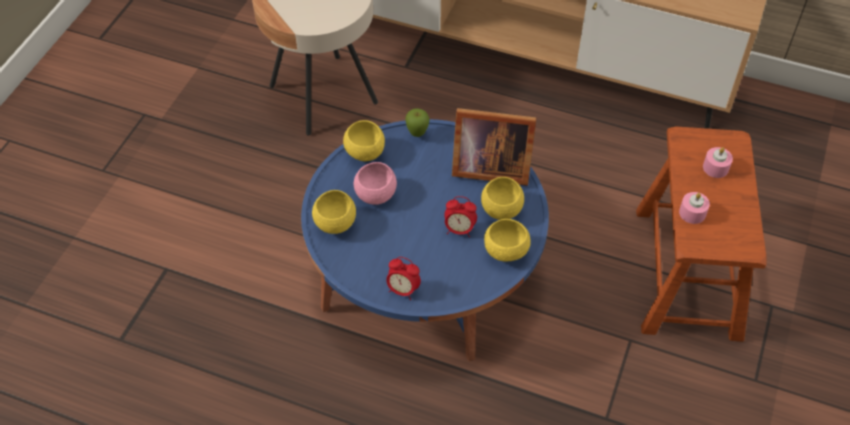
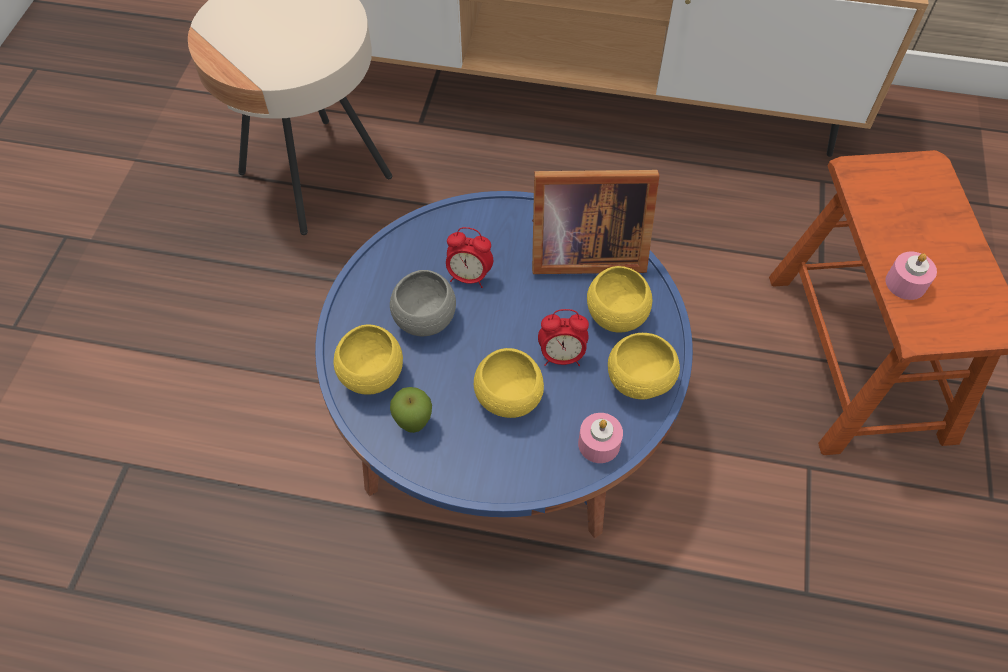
camera: 10 degrees left, 5 degrees up
(364, 152) = (396, 256): yellow bowl -> yellow bowl (508, 398)
(376, 195) = (425, 319): pink bowl -> grey bowl
(403, 290) = (497, 469): alarm clock -> alarm clock (469, 276)
(417, 134) = (468, 217): apple -> apple (414, 424)
(715, 168) = (916, 210): pink candle -> pink candle (599, 444)

